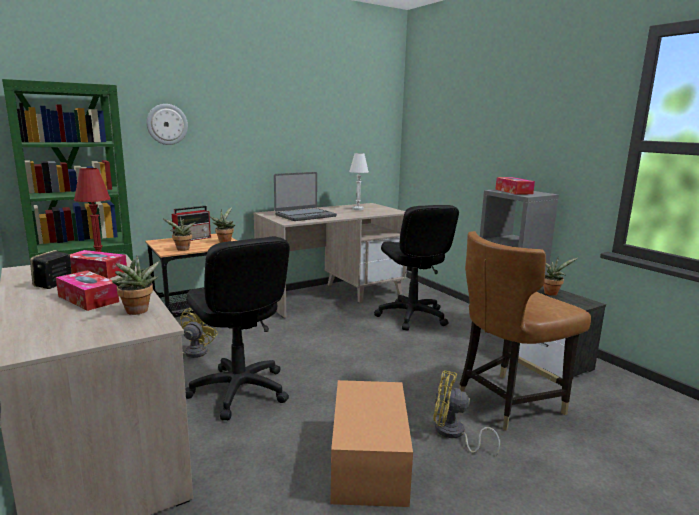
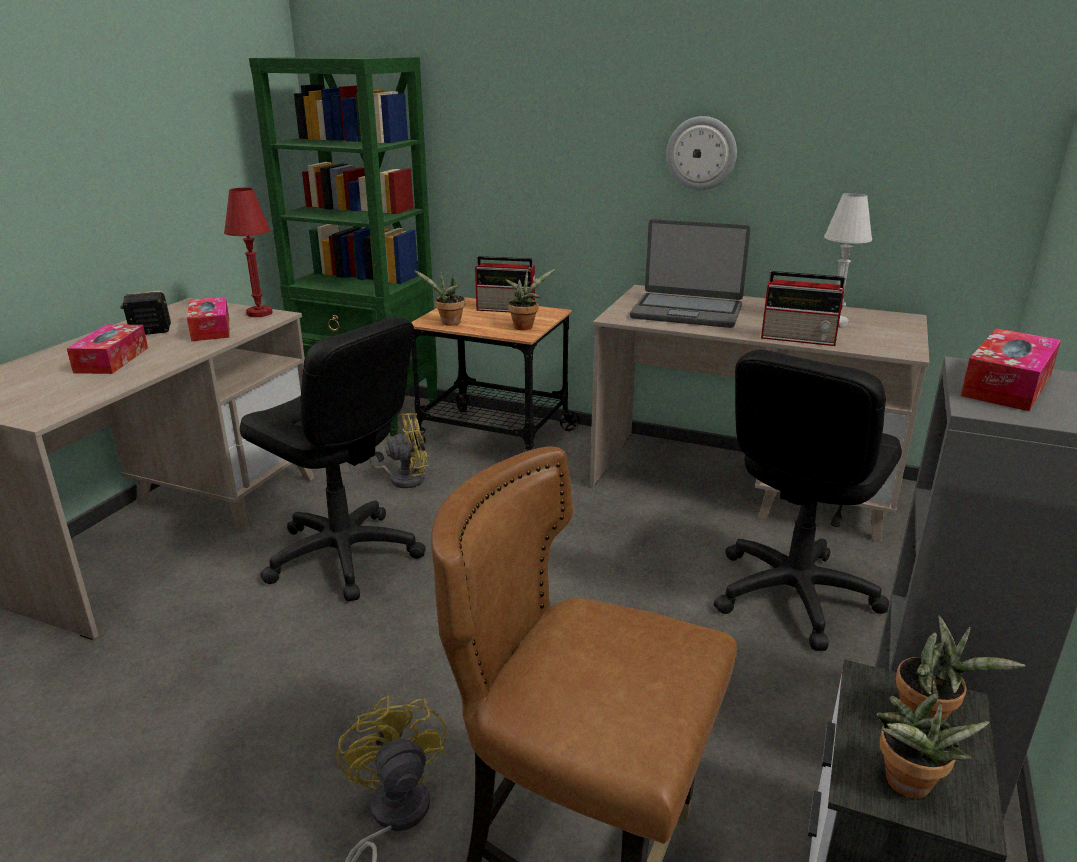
camera: 55 degrees right, 10 degrees up
(137, 312) = (82, 392): potted plant -> potted plant (907, 787)
(167, 124) = (504, 114): wall clock -> wall clock (701, 153)
(239, 391) = (343, 556): black office chair -> black office chair turned 75 degrees counterclockwise
(364, 214) = (800, 338): none -> radio
(368, 461) = (247, 747): cardboard box -> none

